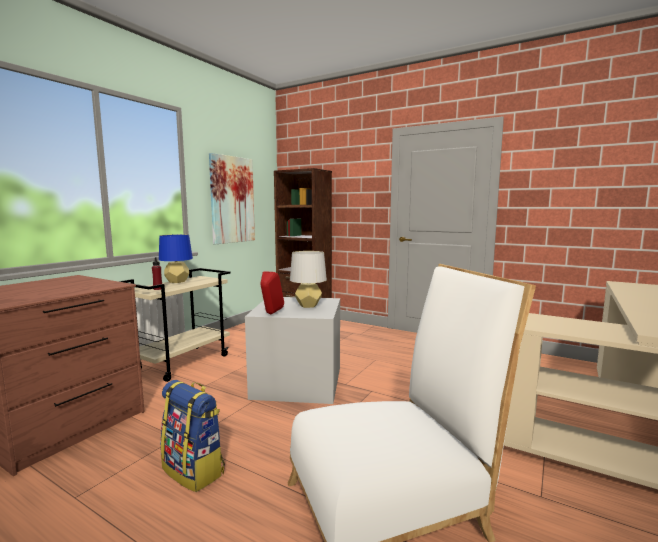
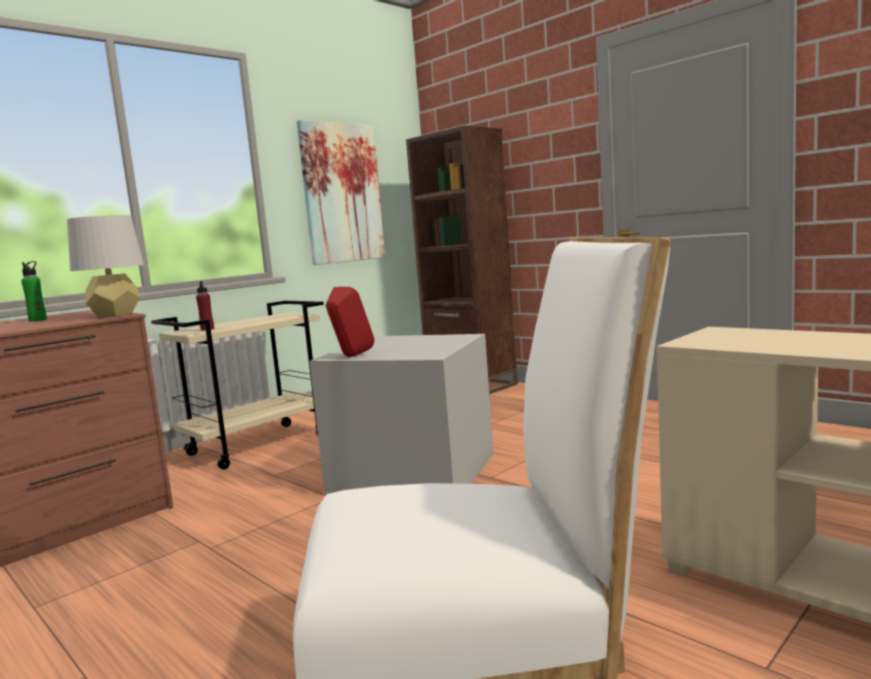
camera: 15 degrees right, 0 degrees up
(49, 285) = (38, 320): none -> green bottle
(177, 281) = (244, 320): blue table lamp -> none
(194, 470) = (200, 585): backpack -> none
(308, 305) = (421, 344): grey table lamp -> grey table lamp (115, 315)

